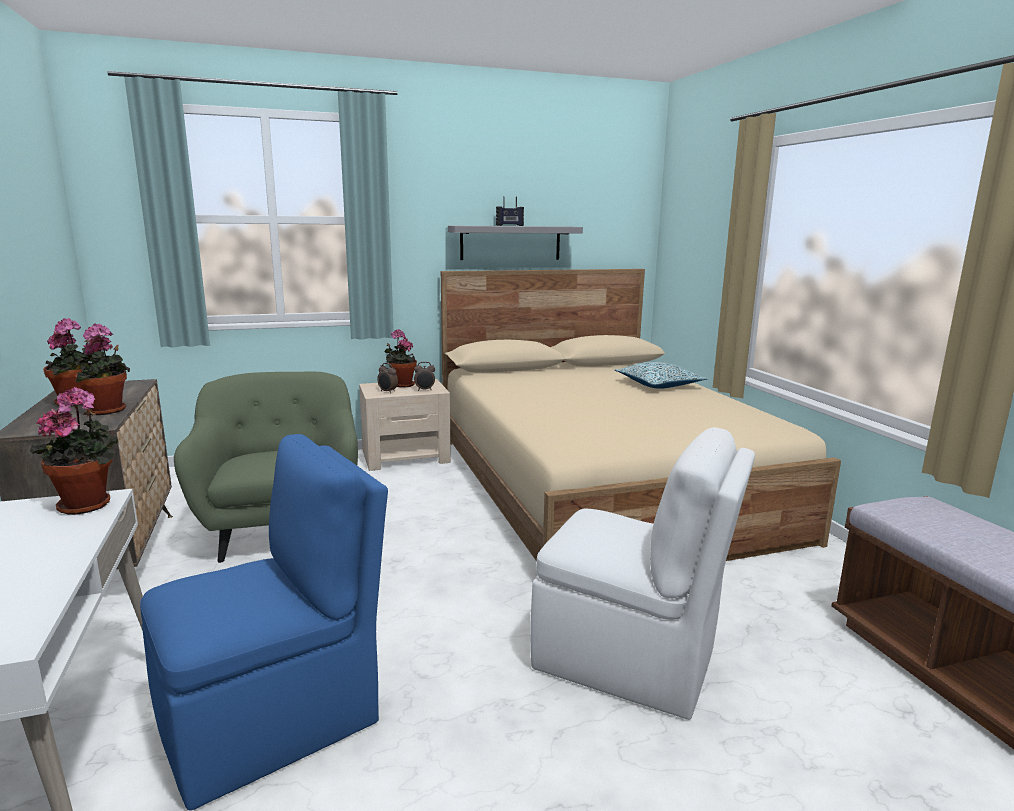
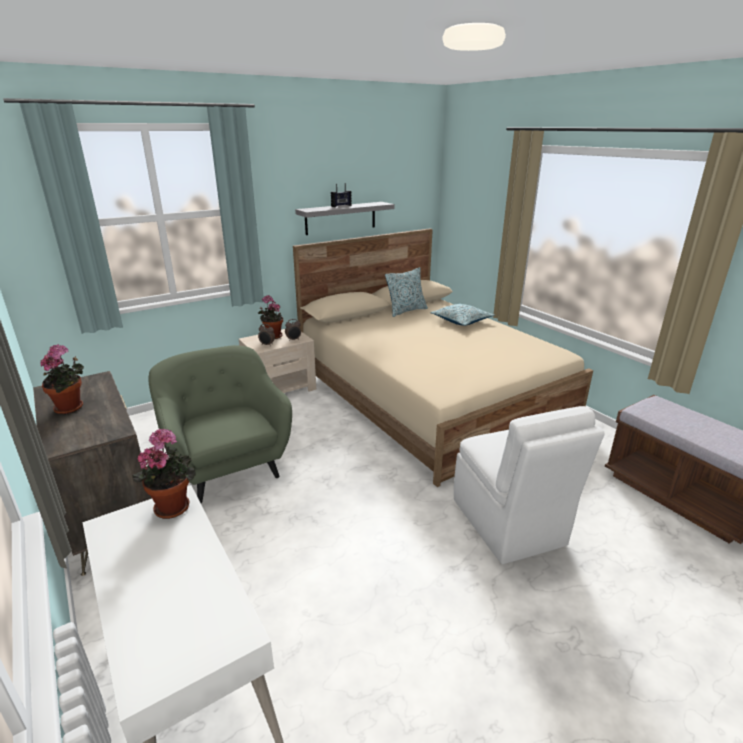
camera: 15 degrees left, 10 degrees up
(109, 411) = (109, 414): potted plant -> none
(275, 718) = (319, 612): blue chair -> none
(588, 370) = (406, 311): none -> pillow
(629, 660) = (509, 524): white chair -> white chair turned 60 degrees clockwise

